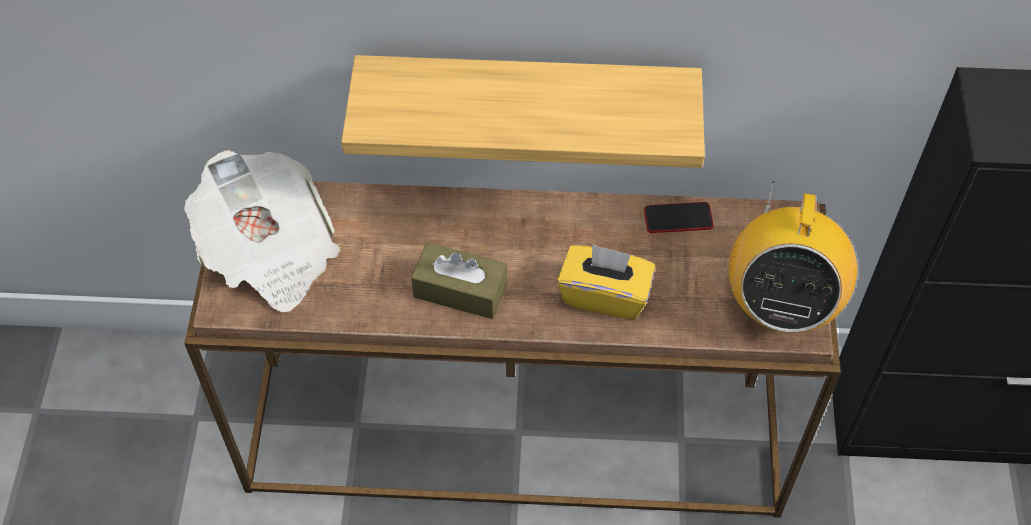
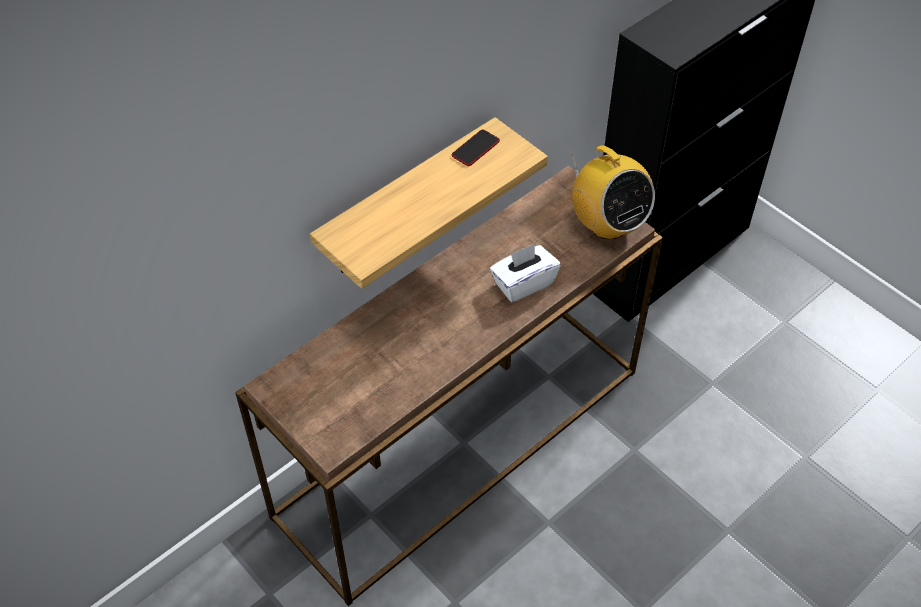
camera: 45 degrees left, 5 degrees down
(269, 252) = (322, 401): newspaper -> none
(460, 290) = (450, 338): brown tissue box -> none
(604, 295) = (523, 283): yellow tissue box -> white tissue box
(678, 218) = (514, 221): phone -> phone (475, 148)

